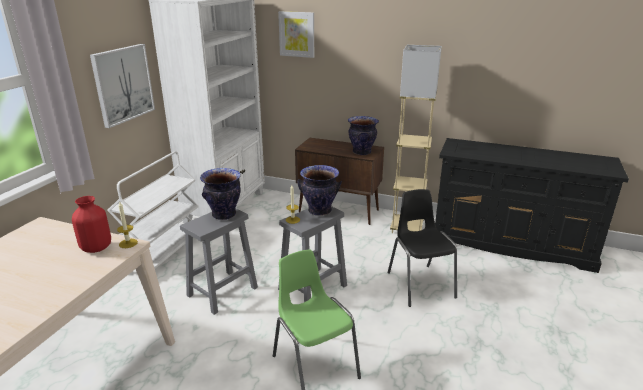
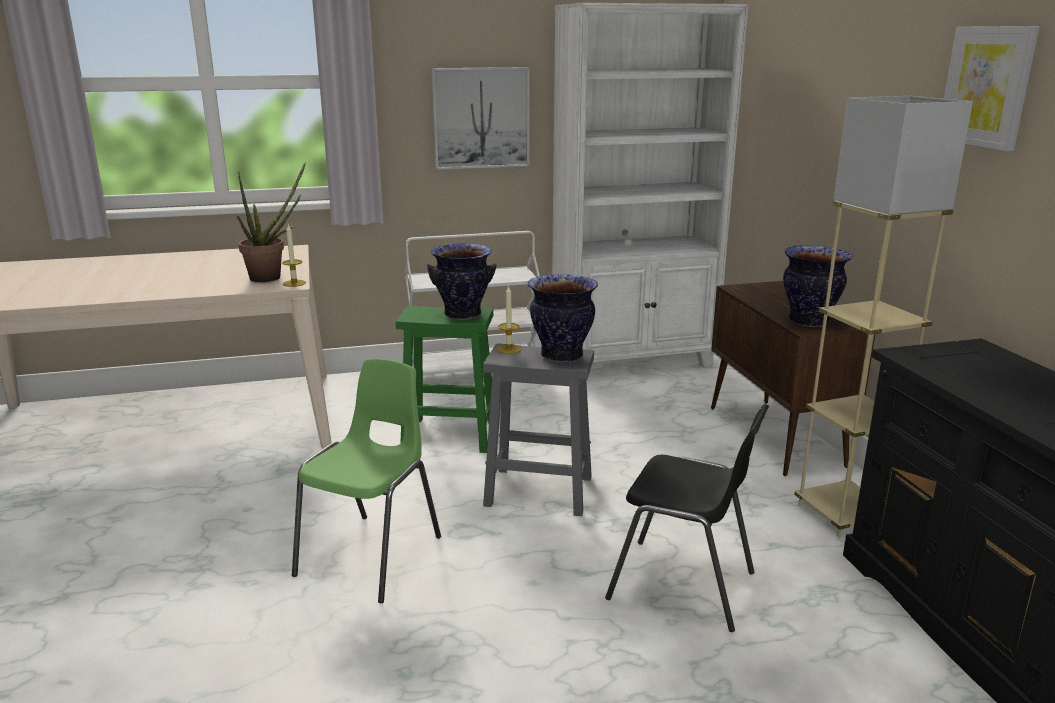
camera: 55 degrees right, 5 degrees down
(97, 247) = (272, 277): red vase -> potted plant
(223, 291) = (451, 435): grey stool -> green stool
(297, 34) = (796, 78): picture -> picture (987, 87)
(420, 284) = (683, 586): black chair -> black chair turned 75 degrees clockwise

